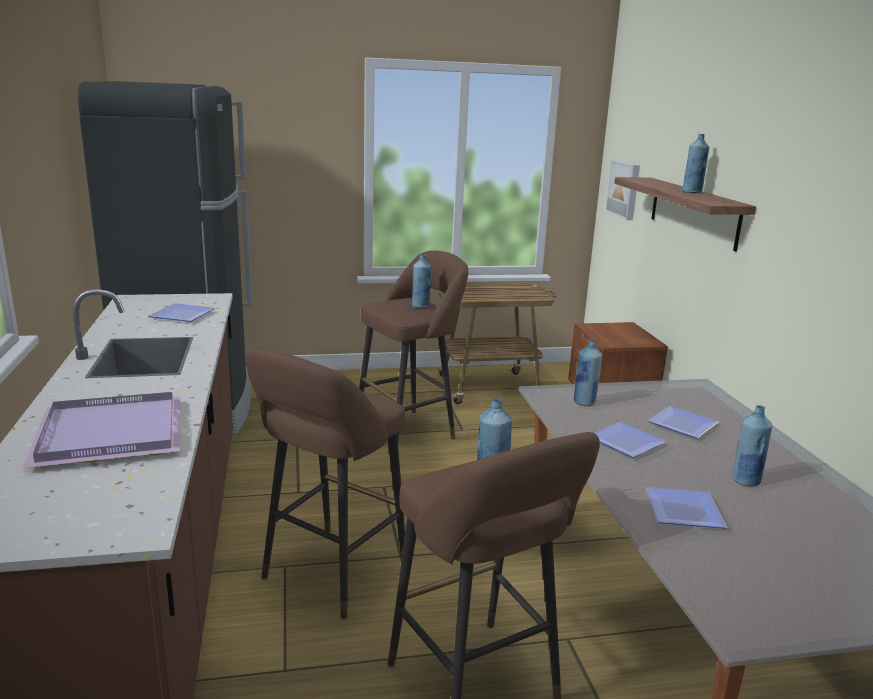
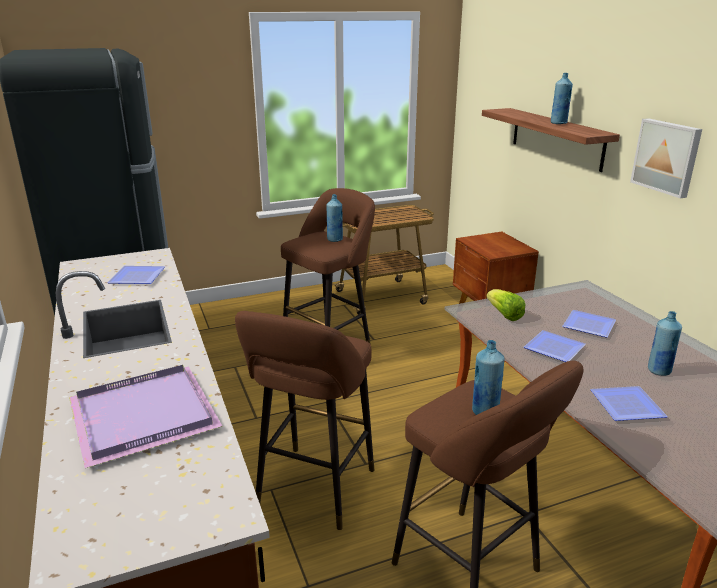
camera: 10 degrees left, 5 degrees up
(584, 402) = (504, 315): blue bottle -> lettuce
(624, 189) = (483, 117): picture -> picture (667, 157)

